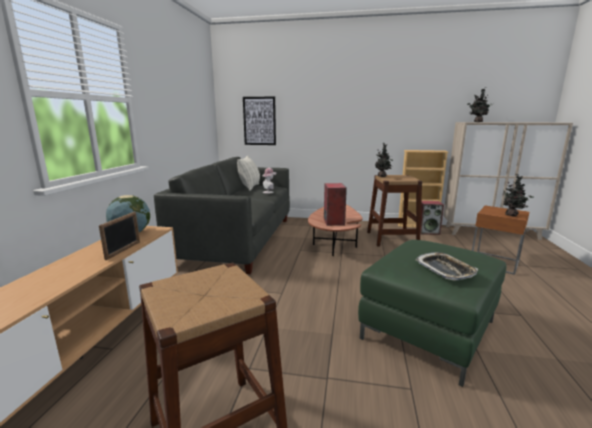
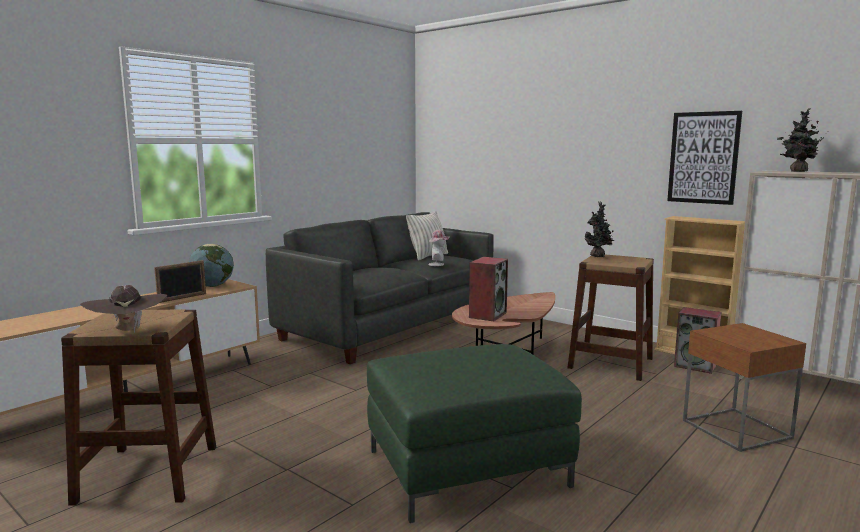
camera: 30 degrees right, 5 degrees down
(226, 305) = (128, 330): none -> brown hat
(259, 121) = (465, 162): picture -> picture (703, 157)
(445, 269) = (449, 373): tray -> none
(512, 215) = (748, 342): potted plant -> none

